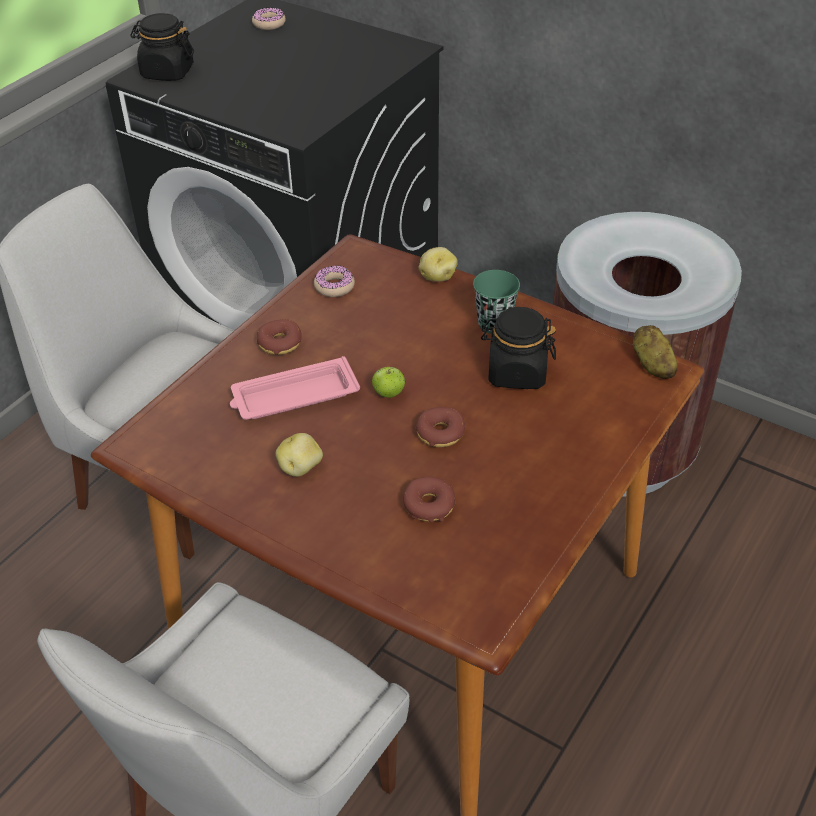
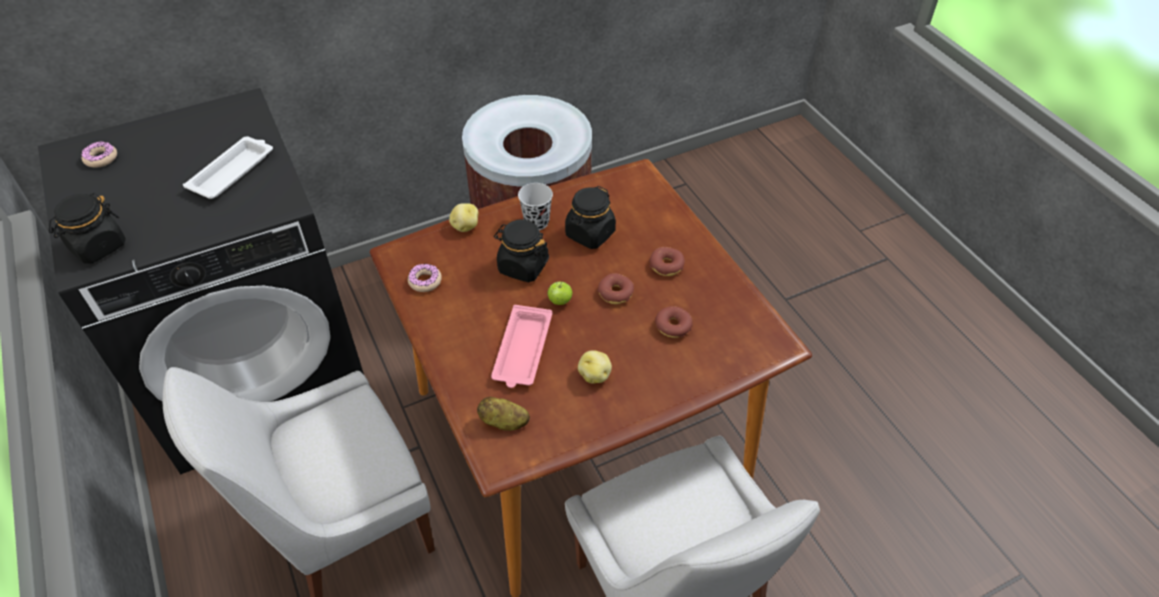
camera: 60 degrees left, 5 degrees up
(280, 343) = (460, 336): donut -> donut (666, 265)
(315, 86) = (233, 171): none -> white tray
(416, 343) = (522, 266): none -> black jar
(494, 324) = (536, 222): green cup -> black cup
(652, 365) = (630, 176): potato -> potato (504, 422)

